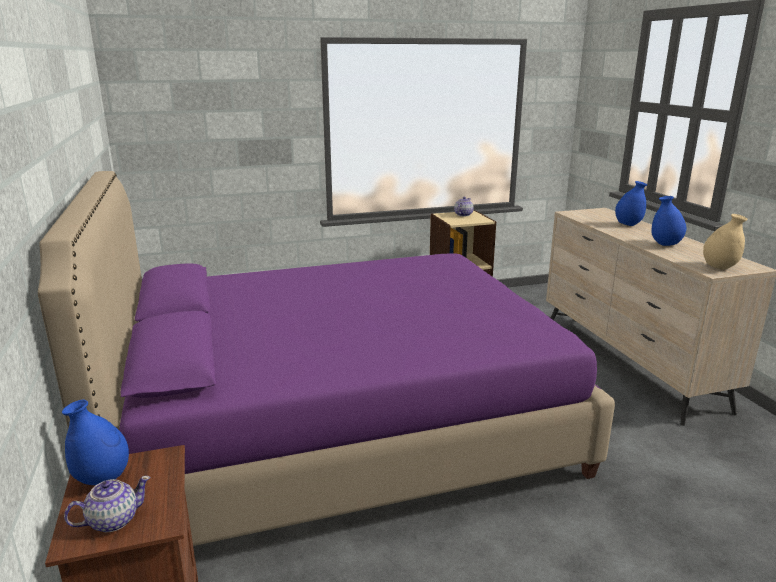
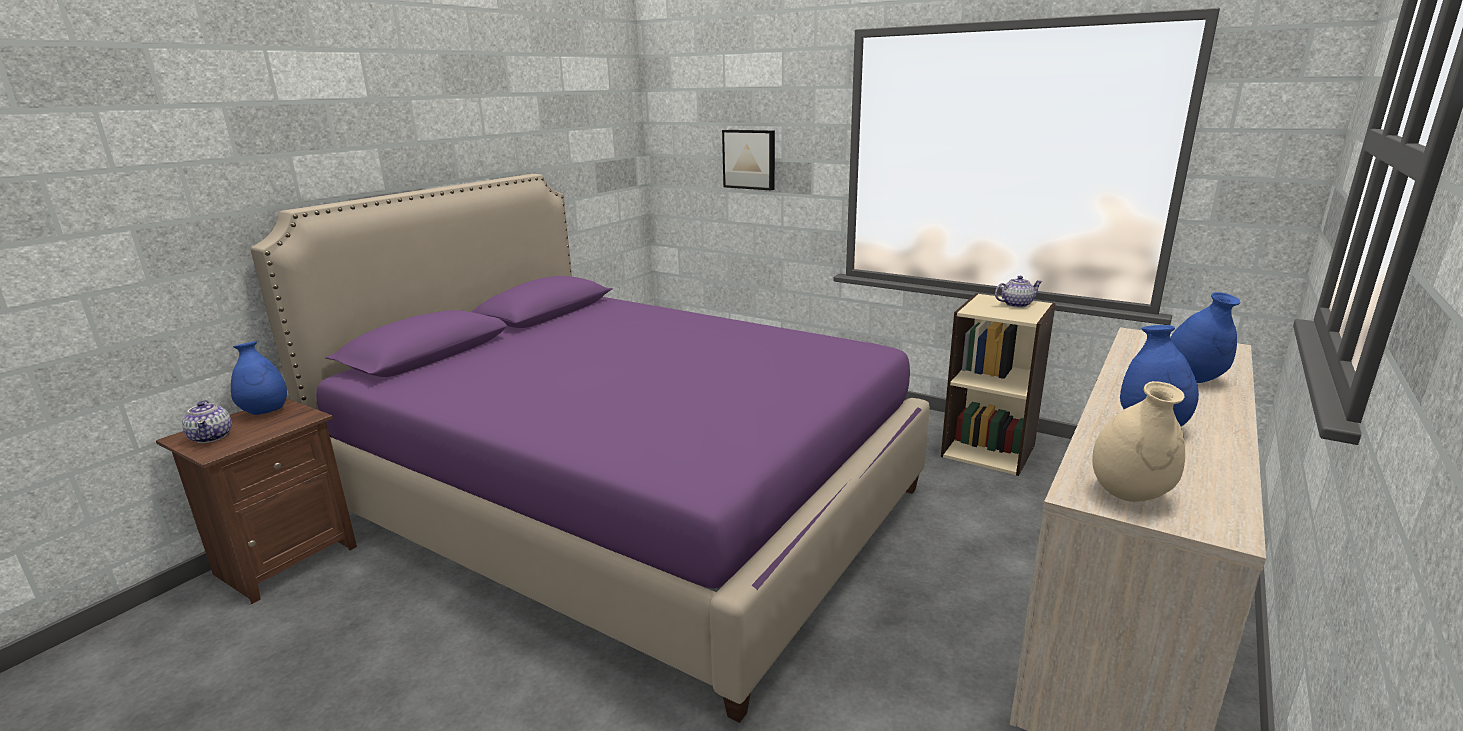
camera: 50 degrees right, 0 degrees up
(112, 520) = (212, 437): teapot -> teapot turned 45 degrees clockwise
(234, 140) = (750, 159): none -> picture

